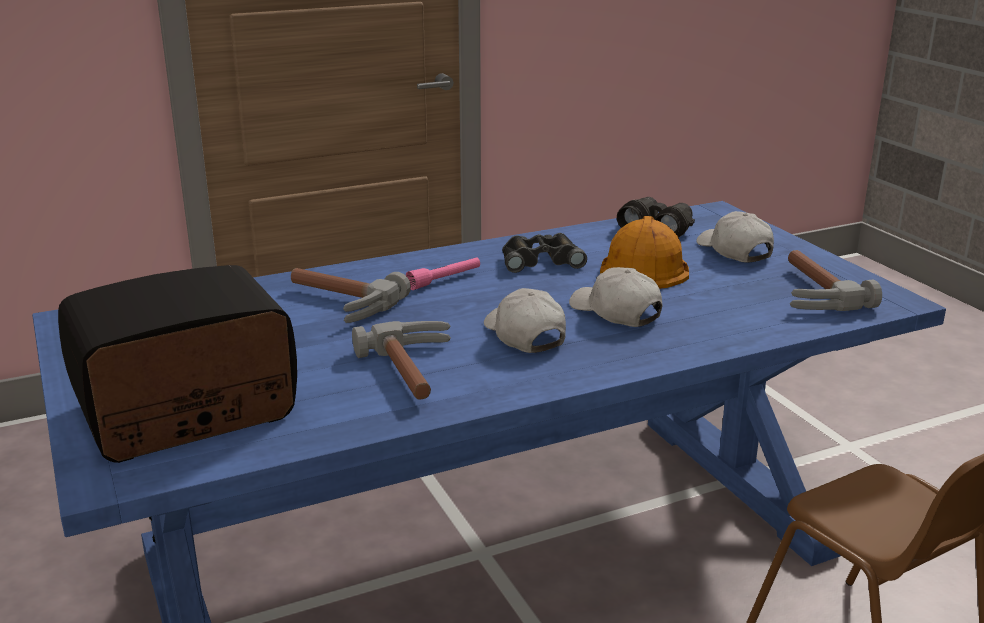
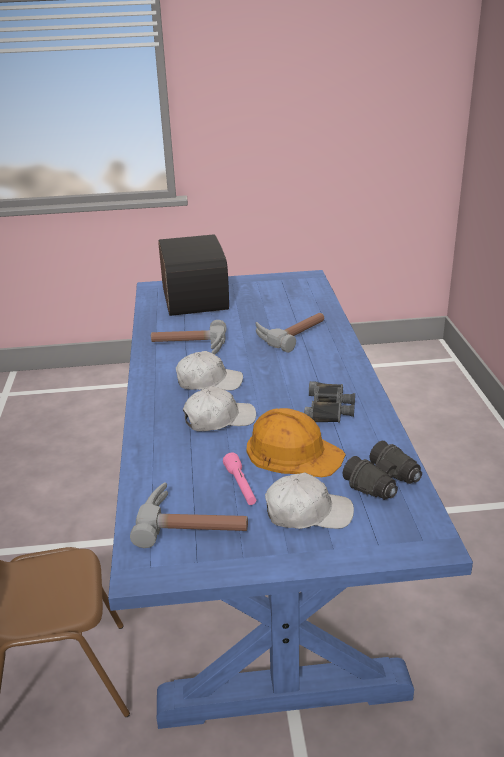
camera: 110 degrees right, 5 degrees up
(444, 280) = (309, 368): pink flashlight -> pink flashlight (241, 486)

